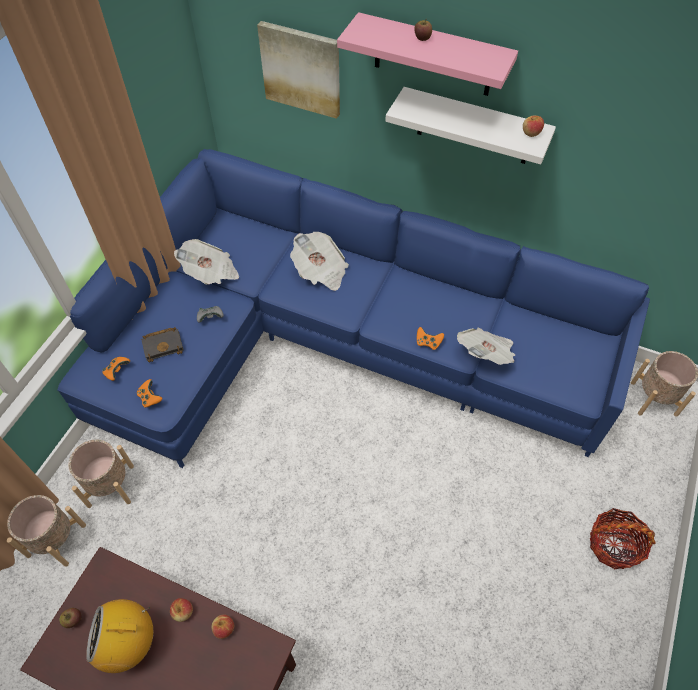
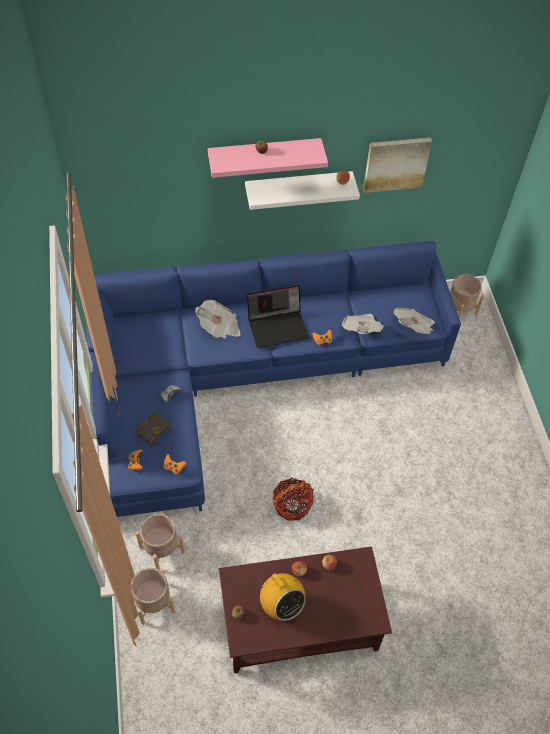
camera: 35 degrees left, 0 degrees up
(128, 642) = (281, 604): radio -> radio turned 90 degrees counterclockwise
(210, 273) = (144, 365): newspaper -> newspaper (413, 327)
(301, 69) = (164, 194): picture -> picture (396, 163)
(387, 301) = (278, 326): none -> laptop
(613, 545) = (488, 409): basket -> basket (292, 505)

